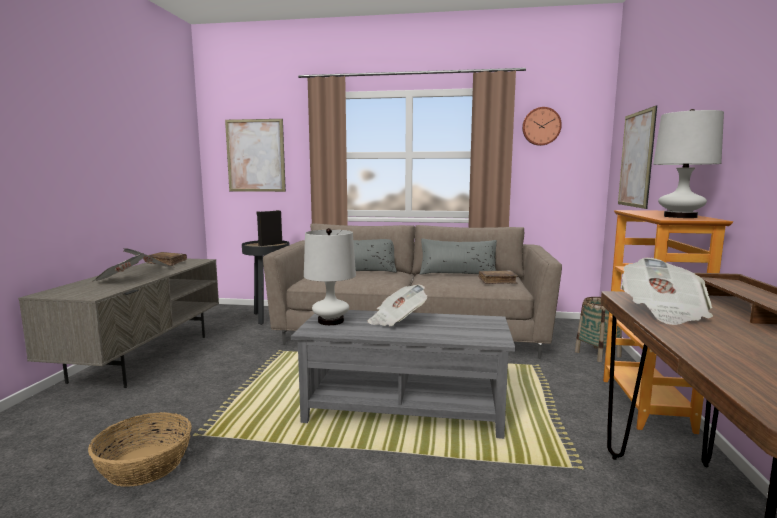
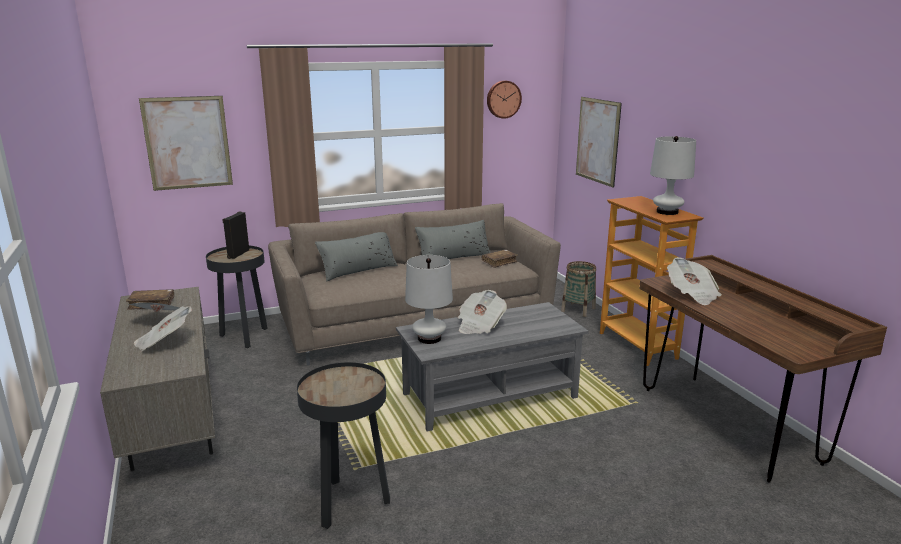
camera: 30 degrees left, 10 degrees up
(145, 464) = (349, 503): basket -> black side table

